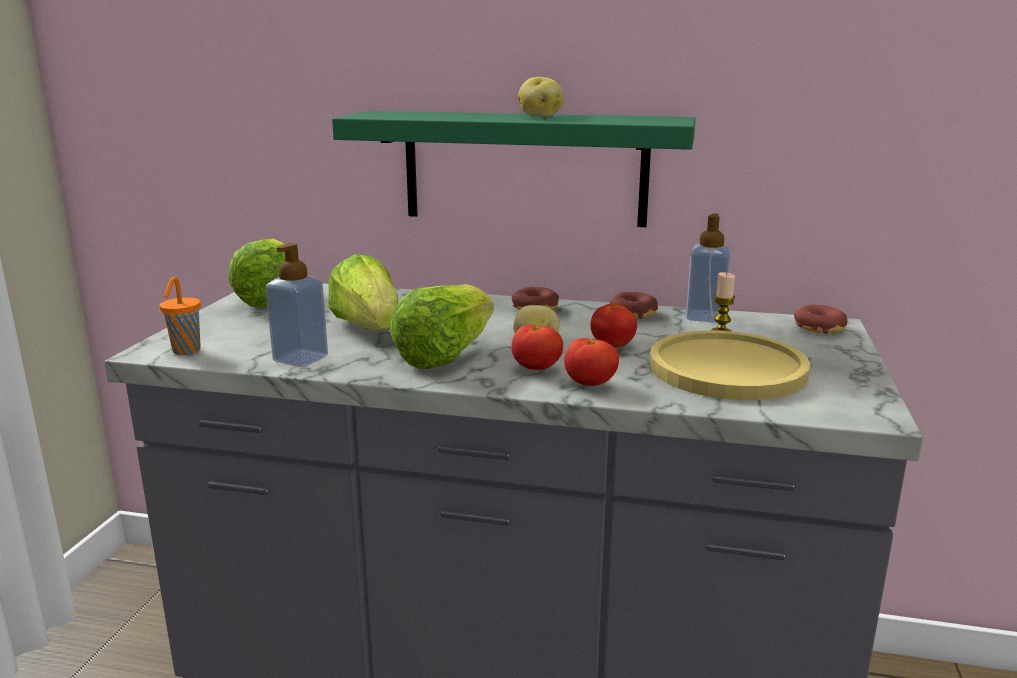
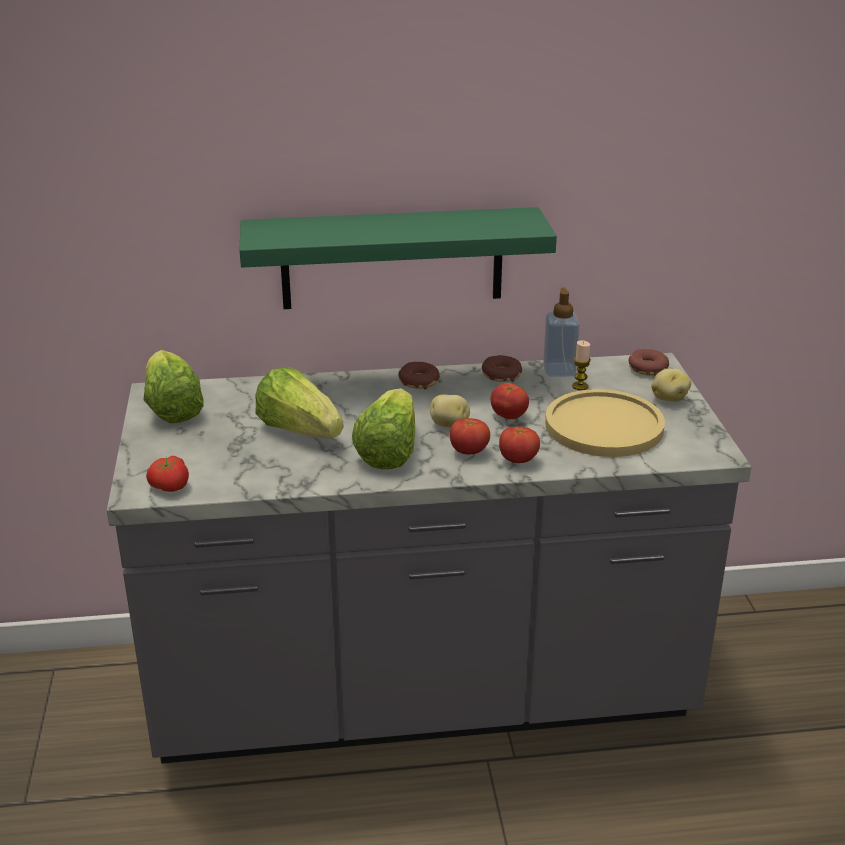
camera: 20 degrees left, 10 degrees up
(185, 351) = (169, 486): orange cup -> tomato
(300, 359) = (276, 476): soap dispenser -> none
(540, 116) = (417, 224): potato -> potato (668, 398)

